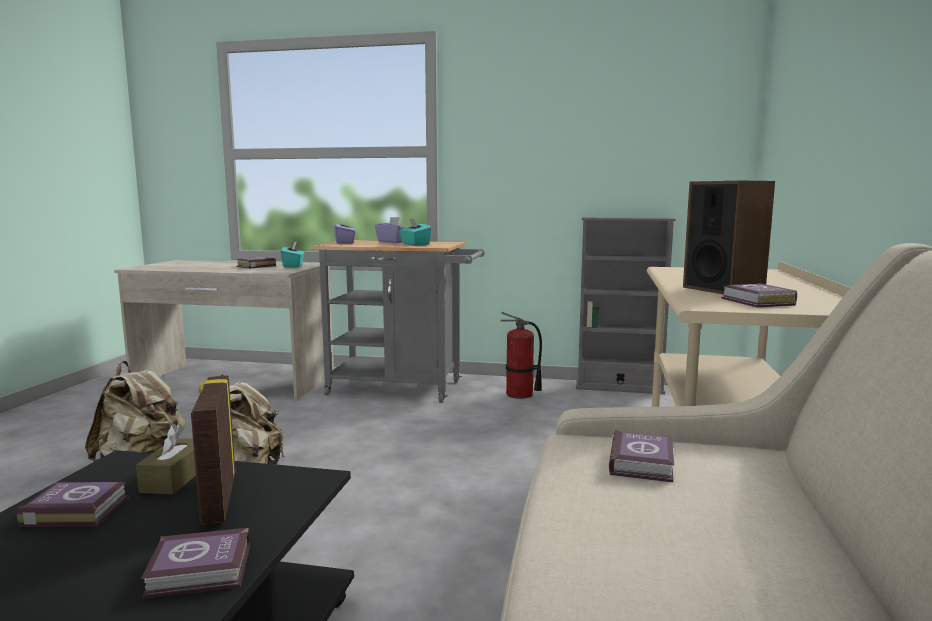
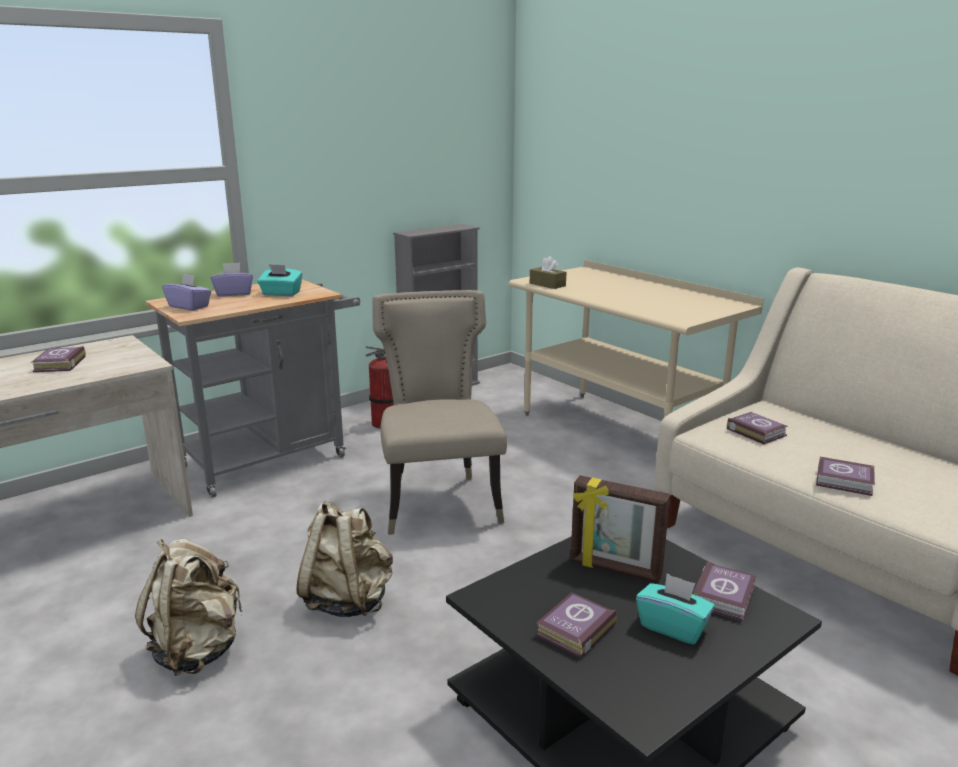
camera: 50 degrees left, 10 degrees up
(174, 478) = (554, 579): brown tissue box -> brown tissue box (547, 284)
(293, 266) = (109, 350): turquoise tissue box -> turquoise tissue box (673, 626)
(431, 454) = (439, 501): none -> beige chair
(723, 289) = (638, 299): speaker -> none
(757, 302) = (688, 308): book -> book (845, 482)

